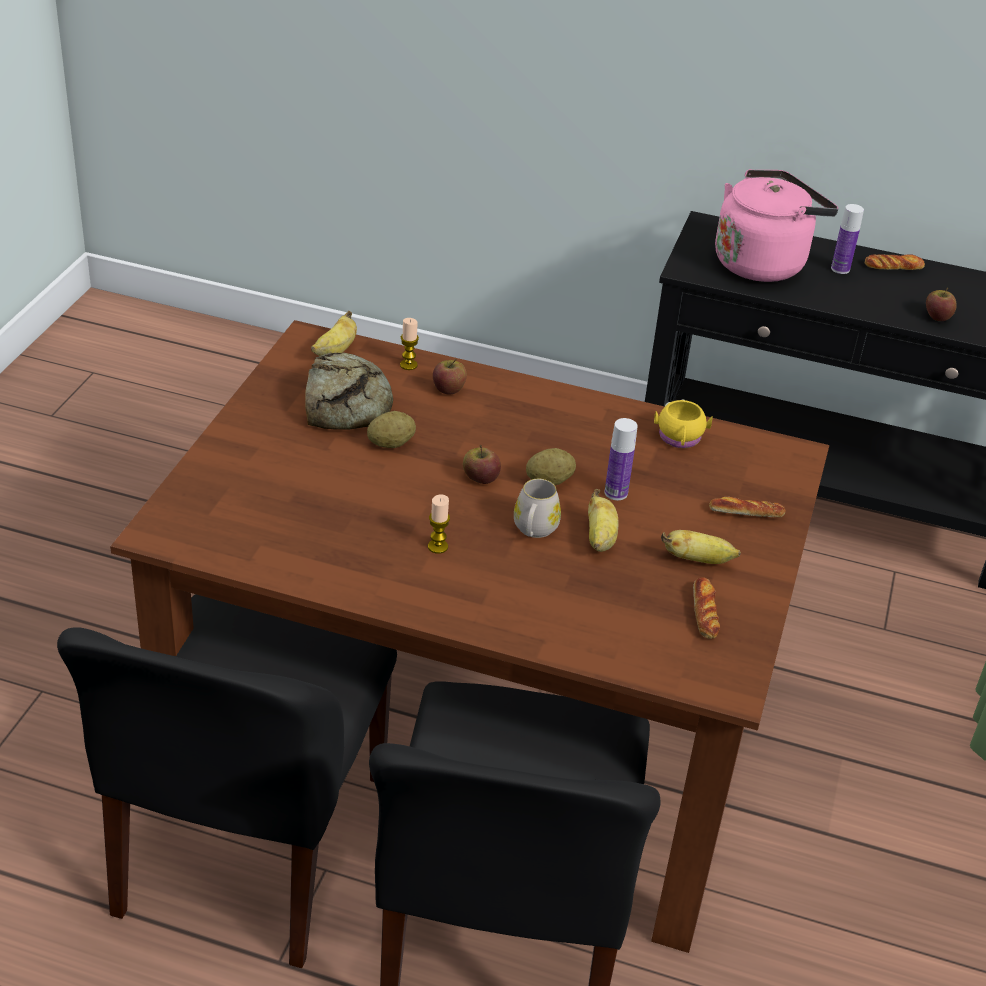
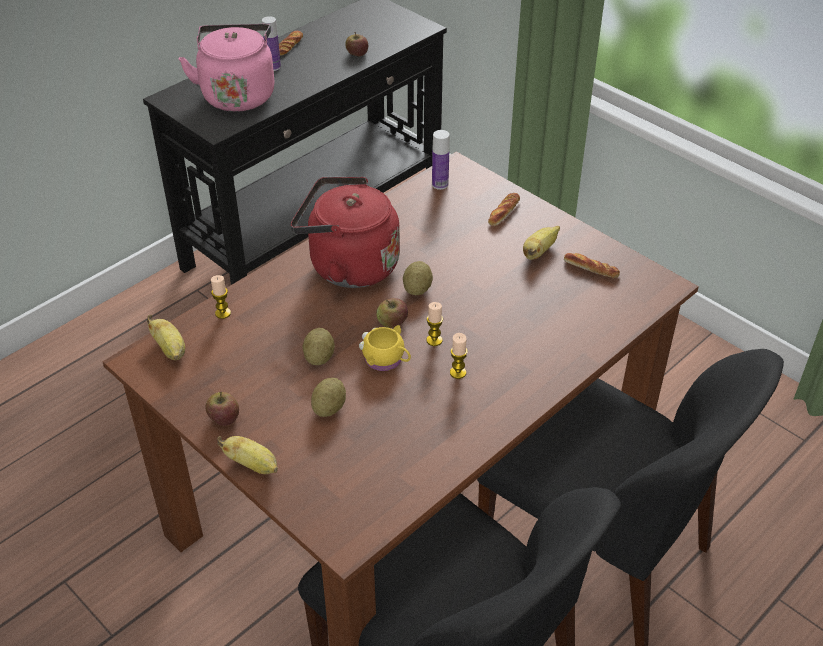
camera: 60 degrees left, 5 degrees up
(324, 471) = (329, 408): none -> potato
(346, 402) = (246, 365): bread -> none
(448, 389) = (271, 301): apple -> apple (224, 418)
(476, 516) = (434, 340): none -> candle
(534, 530) = (467, 316): white mug -> none
(546, 422) = (348, 266): none -> red kettle
(600, 538) = (493, 288): banana -> banana (253, 465)
(616, 493) = (449, 262): bottle -> bottle (440, 184)
(679, 439) = (410, 211): yellow mug -> yellow mug (386, 360)

